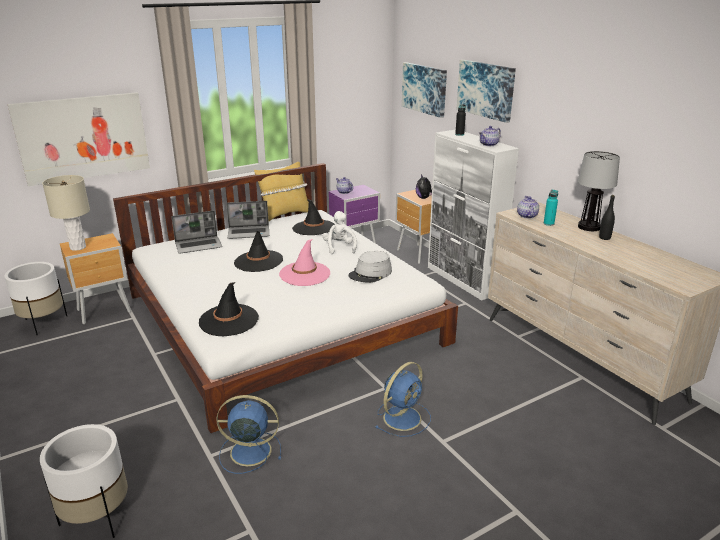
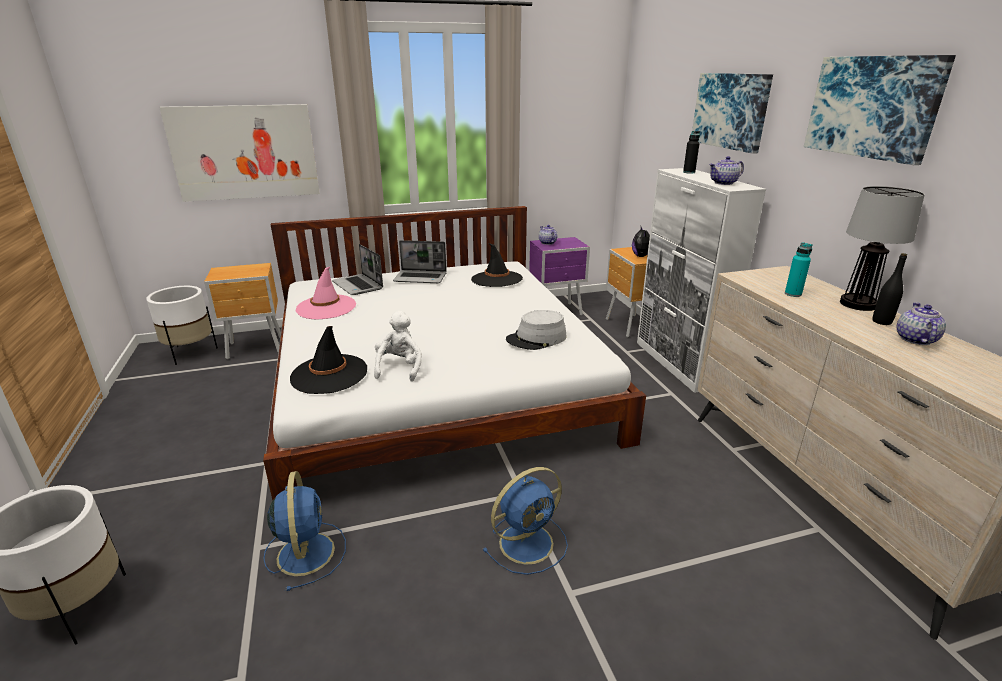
camera: 15 degrees right, 0 degrees up
(78, 247) = (225, 273): beige table lamp -> none
(199, 245) = (358, 286): laptop -> laptop turned 60 degrees clockwise
(248, 451) = (306, 551): blue fan -> blue fan turned 60 degrees clockwise
(258, 261) = (411, 309): black hat -> none
(284, 214) = (472, 262): yellow pillow -> none
(305, 274) = (455, 330): pink hat -> pink hat (326, 307)
(339, 247) = (515, 304): white plush toy -> white plush toy (399, 368)
(425, 89) = (657, 119): picture -> picture (873, 107)
(526, 216) = (762, 281): teapot -> teapot (915, 340)

